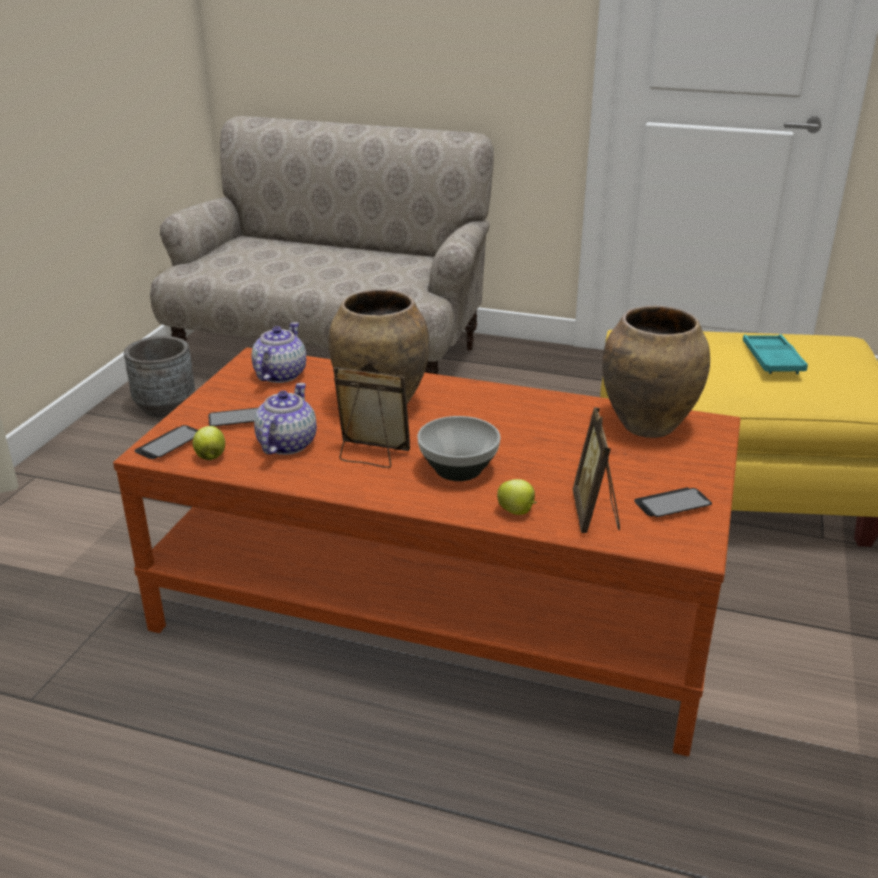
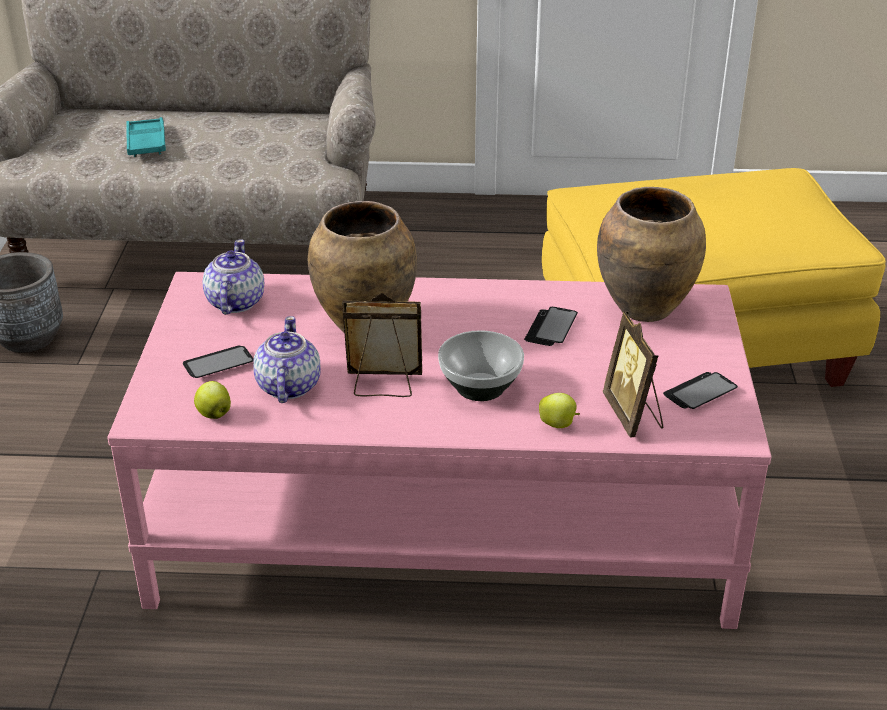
camera: 15 degrees left, 5 degrees up
(169, 444) = (159, 406): phone -> phone (551, 328)
(437, 604) = (441, 521): brown coffee table -> pink coffee table
(772, 360) = (730, 209): turquoise tray -> turquoise tray (146, 143)

